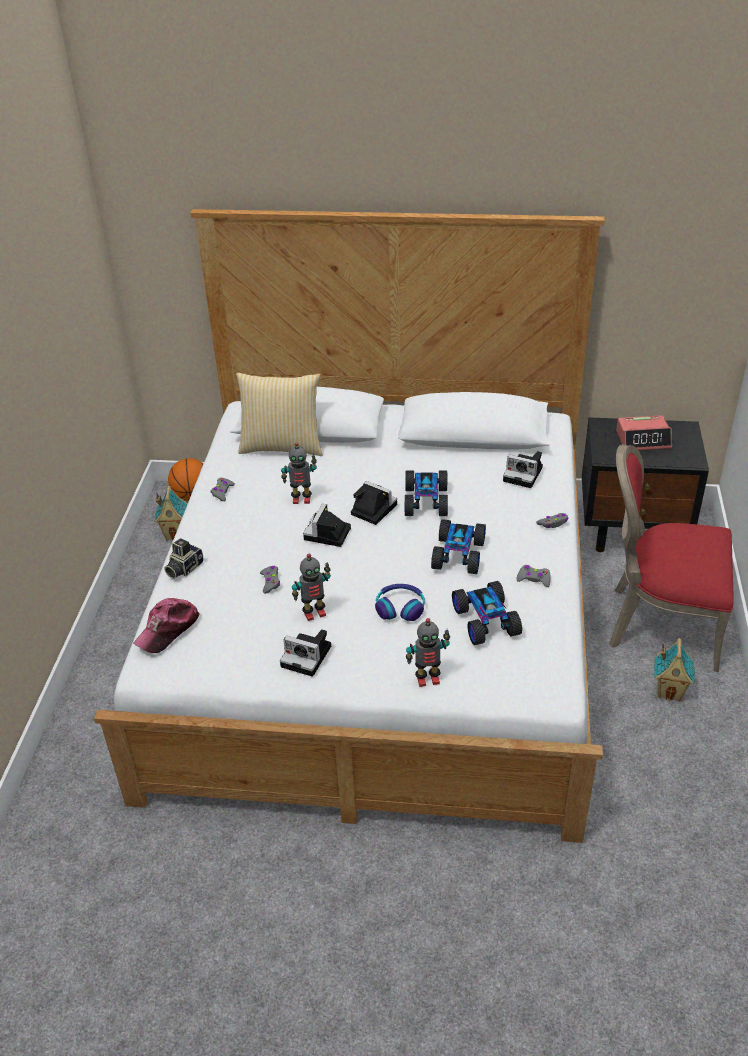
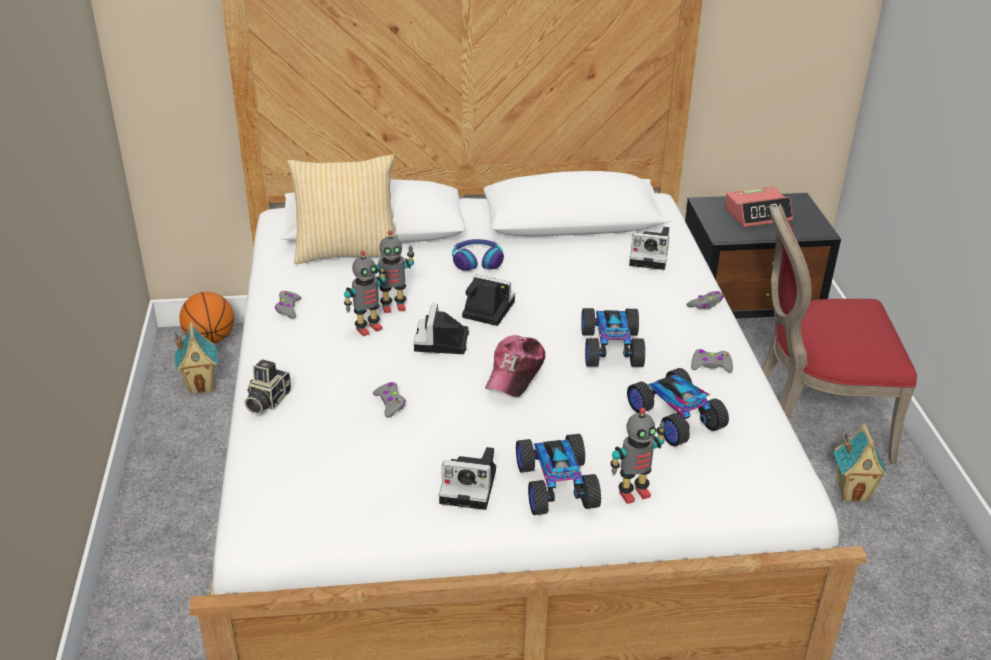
camera: 15 degrees left, 5 degrees down
(168, 630) = (271, 477): cap -> cap (515, 373)
(314, 613) = (459, 433): toy robot -> toy robot (368, 328)
(400, 607) = (564, 415): headphones -> headphones (477, 261)
(427, 501) = (549, 294): toy car -> toy car (557, 485)

